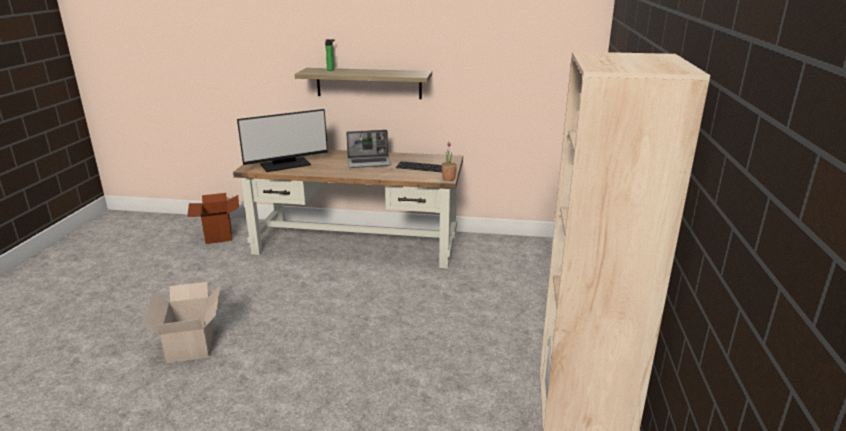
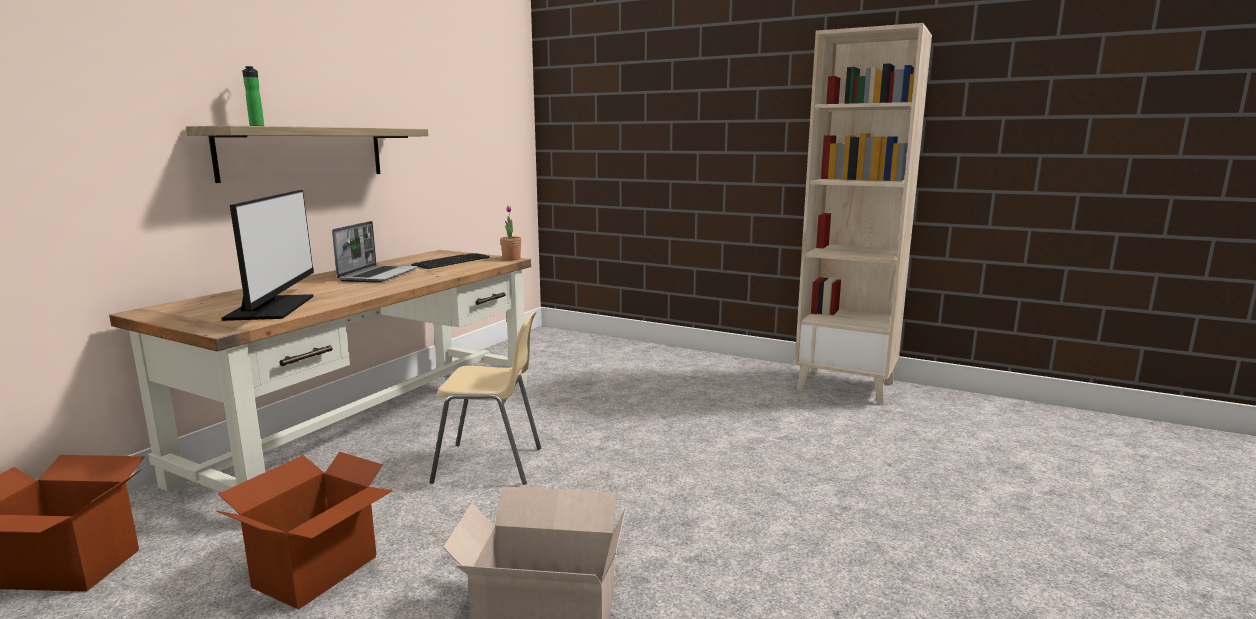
camera: 70 degrees left, 10 degrees down
(220, 279) = (317, 572): none -> cardboard box
(328, 289) = (491, 465): none -> beige chair

